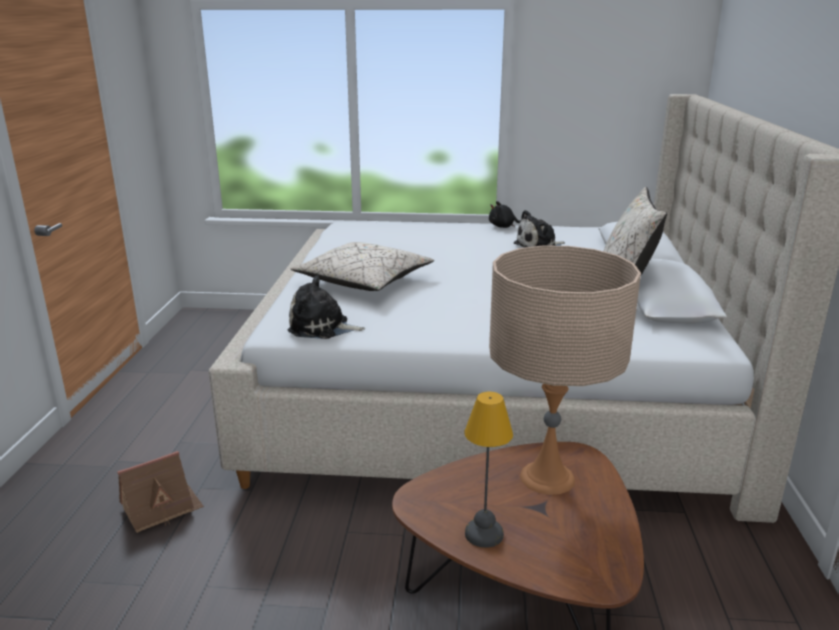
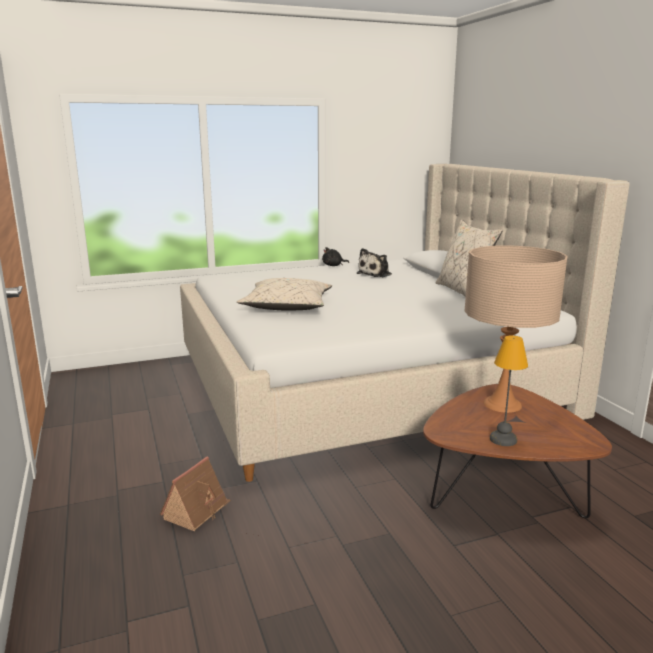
camera: 25 degrees left, 5 degrees down
(322, 328) = (301, 336): plush toy -> none

